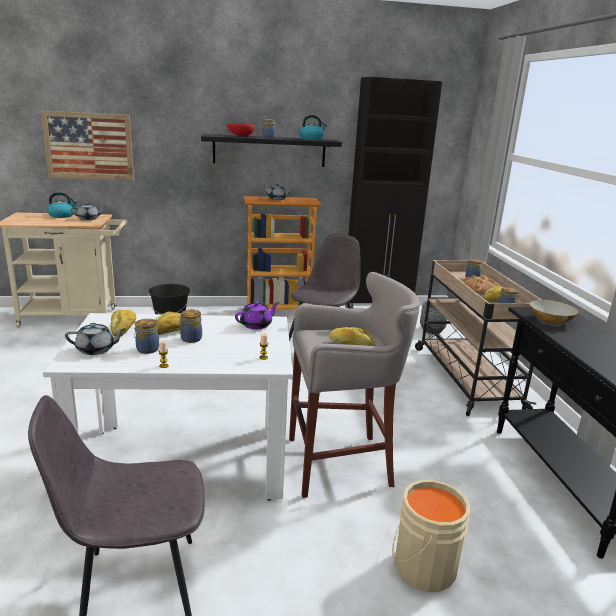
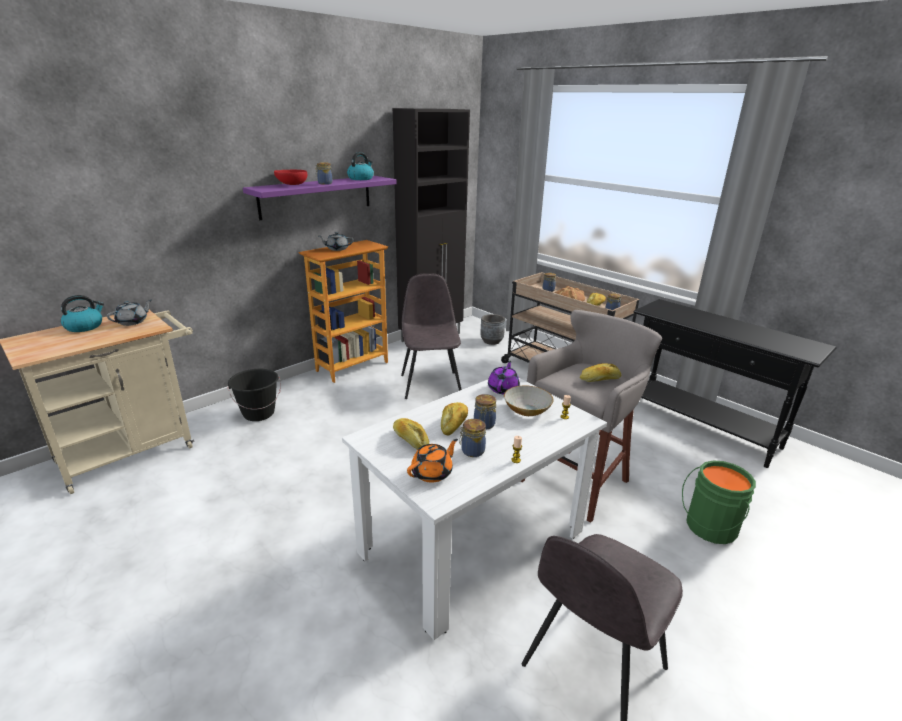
camera: 35 degrees left, 5 degrees up
(89, 146) = (97, 224): picture -> none
(96, 350) = (432, 473): grey teapot -> orange teapot
(269, 151) = (316, 197): black shelf -> purple shelf
(421, 566) = (709, 527): beige bucket -> green bucket
(549, 320) = (671, 313): bowl -> bowl (526, 410)

